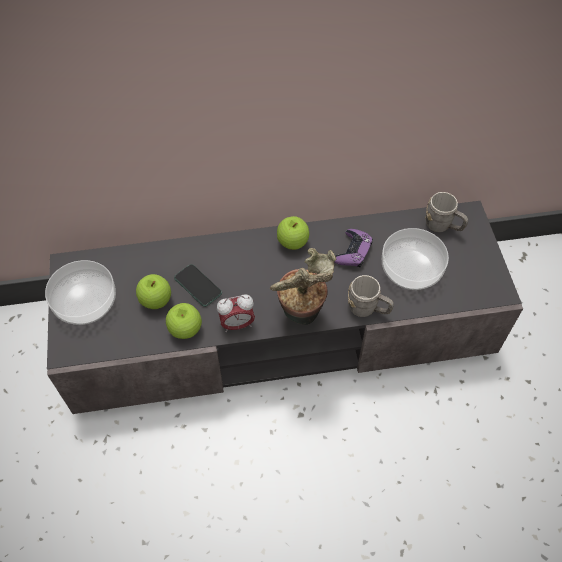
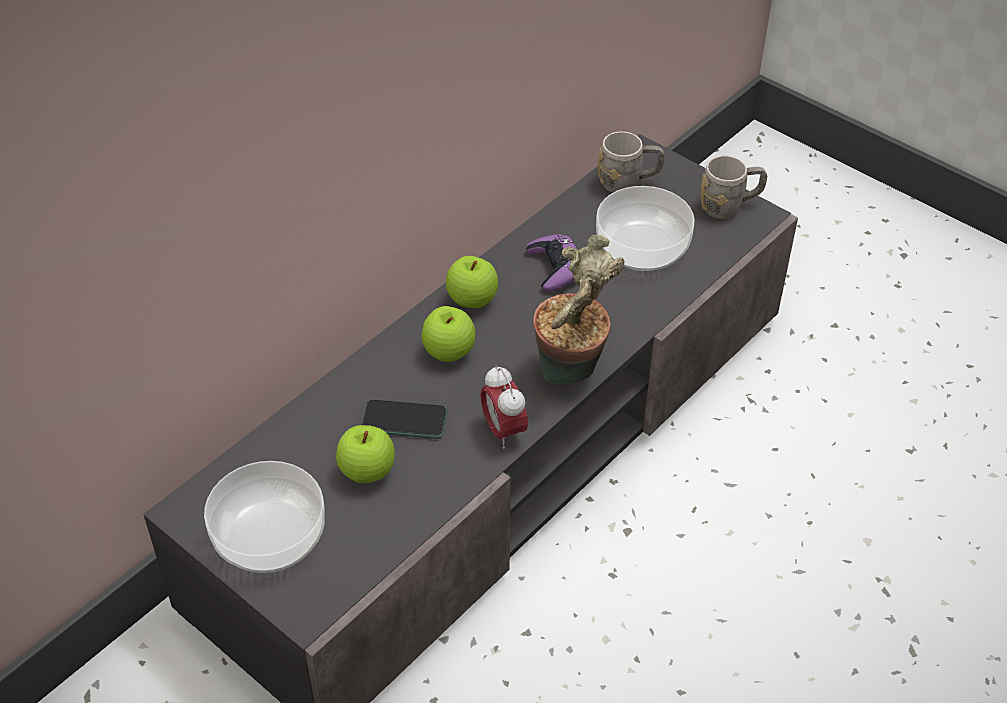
camera: 40 degrees left, 10 degrees down
(185, 329) = (444, 479): apple -> apple (449, 352)
(237, 324) = (503, 431): alarm clock -> alarm clock turned 120 degrees clockwise
(368, 309) = (639, 318): grey mug -> grey mug (729, 206)

